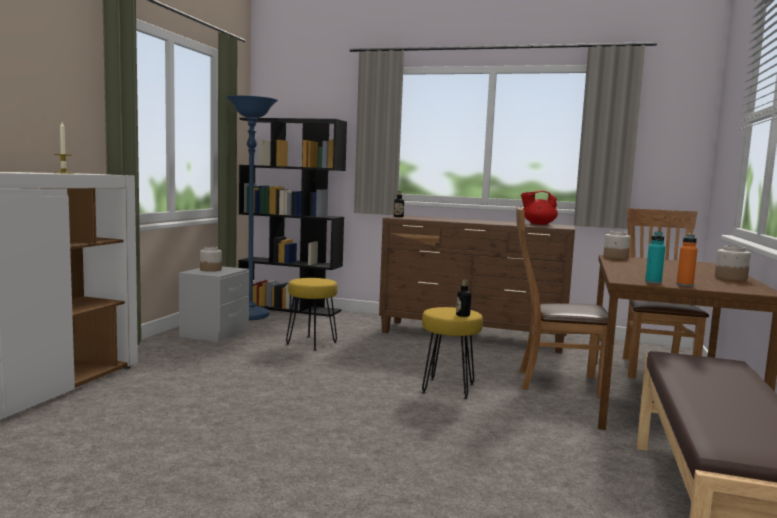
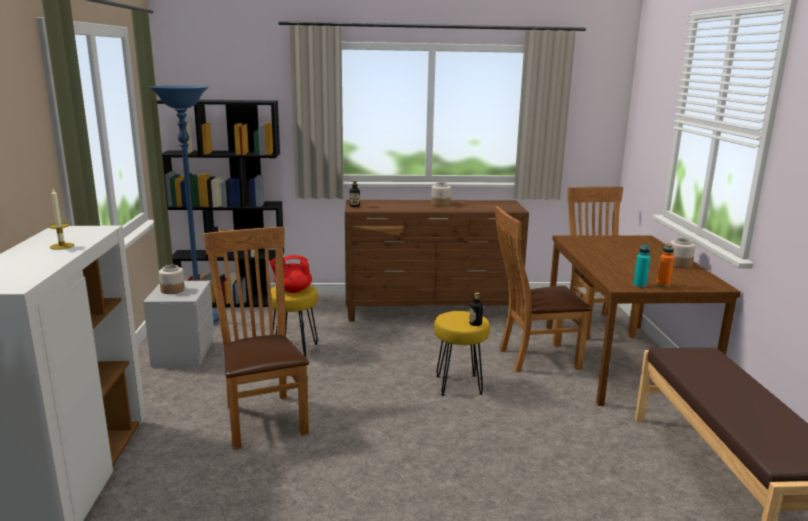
camera: 20 degrees left, 10 degrees up
(235, 379) = (263, 416): none -> brown chair
(538, 224) = (487, 203): red teapot -> red teapot (292, 290)
(616, 257) = (570, 239): jar -> jar (440, 204)

